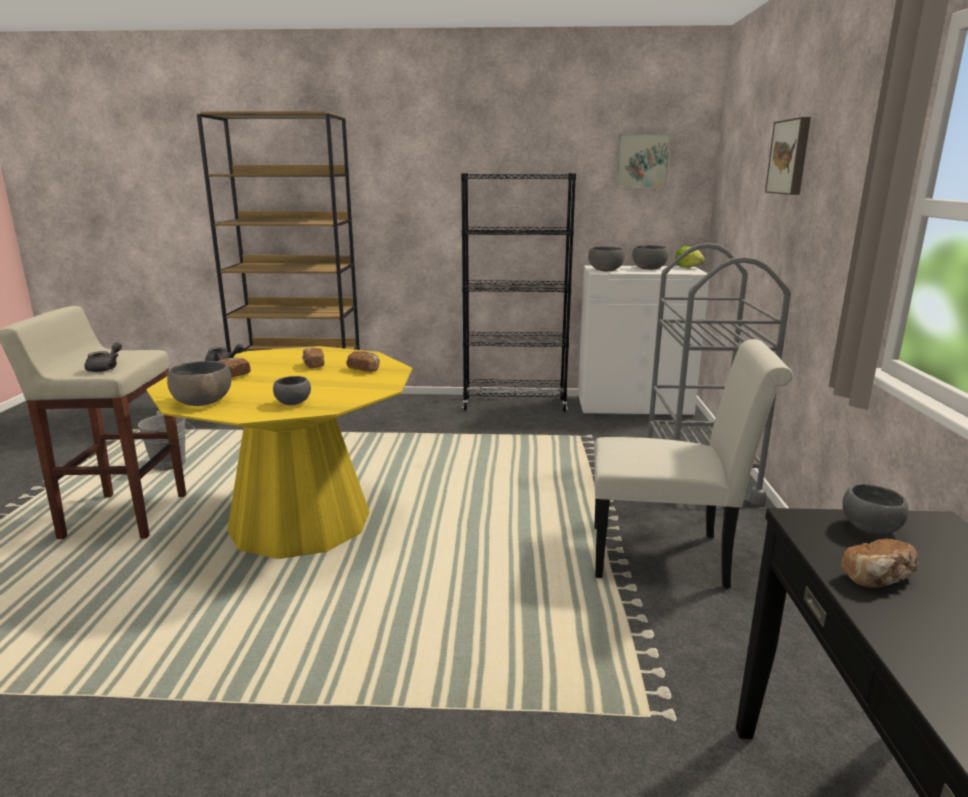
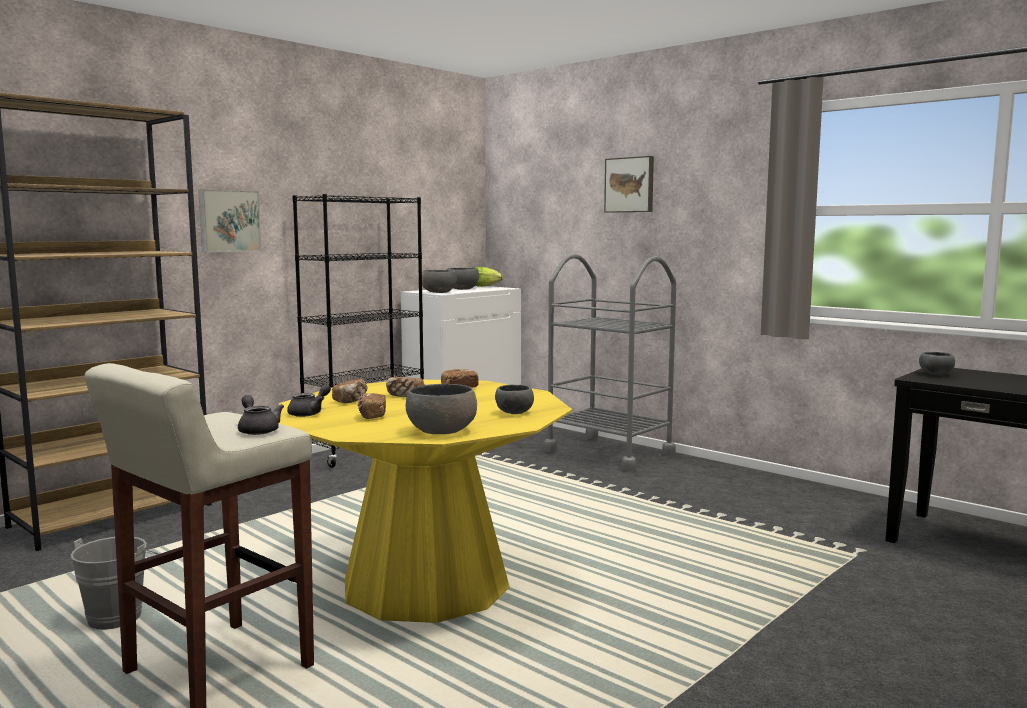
camera: 50 degrees left, 10 degrees down
(642, 161) = (436, 189): picture -> picture (229, 221)
(669, 556) = (698, 494): white chair -> none
(879, 578) = (986, 383): bread -> bread (351, 400)

